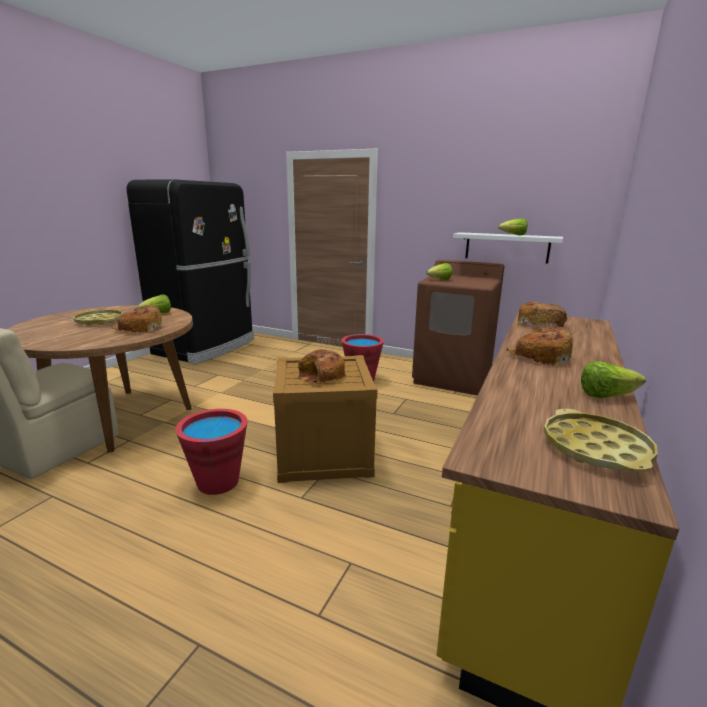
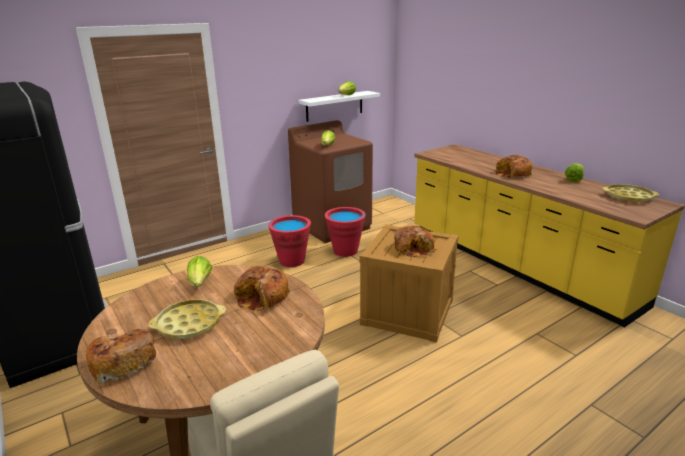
camera: 60 degrees left, 5 degrees up
(218, 482) = (418, 372): red bucket -> red bucket (345, 251)
(539, 323) = (449, 157): bread -> bread (122, 362)

